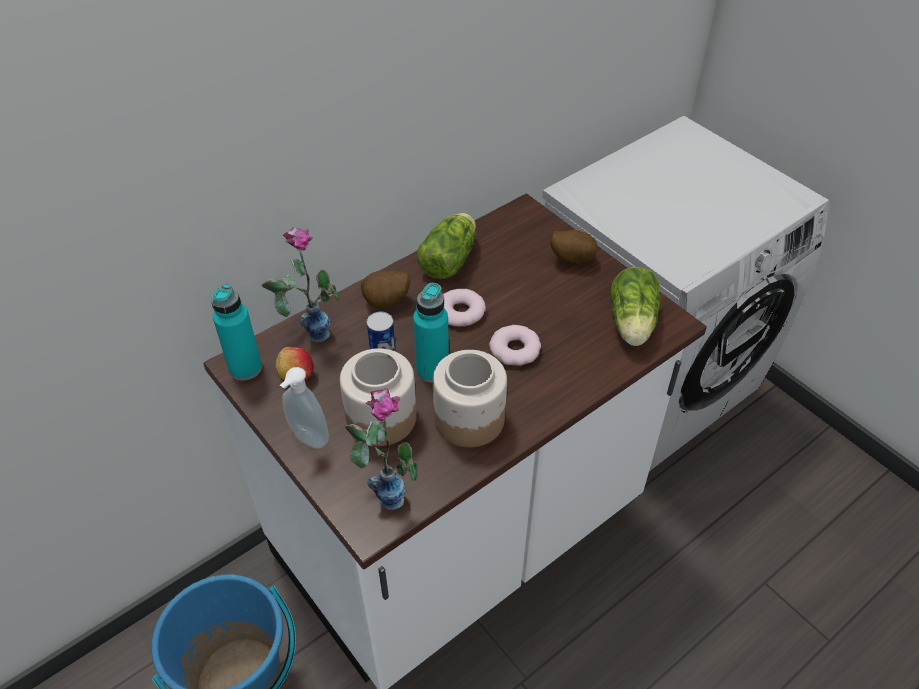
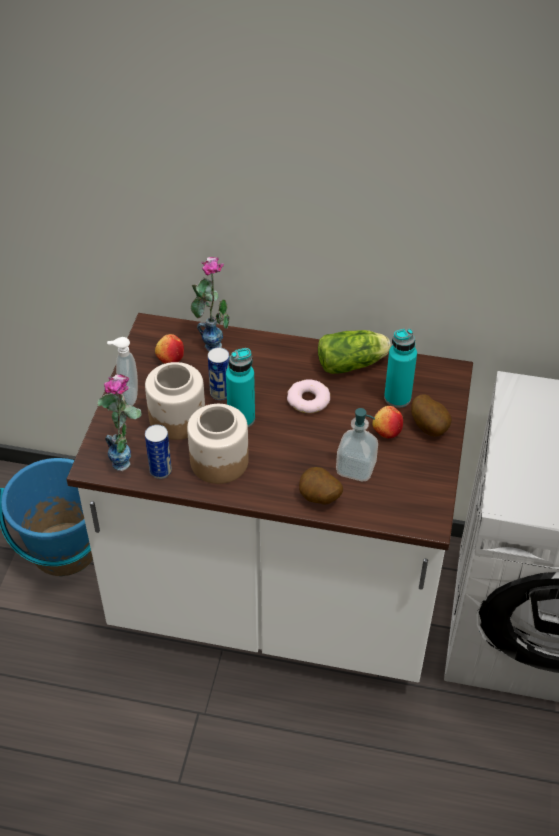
camera: 50 degrees right, 0 degrees up
(245, 368) = (152, 333): turquoise bottle -> turquoise bottle (397, 398)
(387, 303) = (275, 359): potato -> potato (319, 499)
(434, 472) = (160, 471): none -> can
(515, 349) = (304, 448): donut -> none
(549, 286) = (387, 431): none -> apple
(571, 331) = (355, 468): none -> soap dispenser
(631, 324) = (400, 498): lettuce -> none

